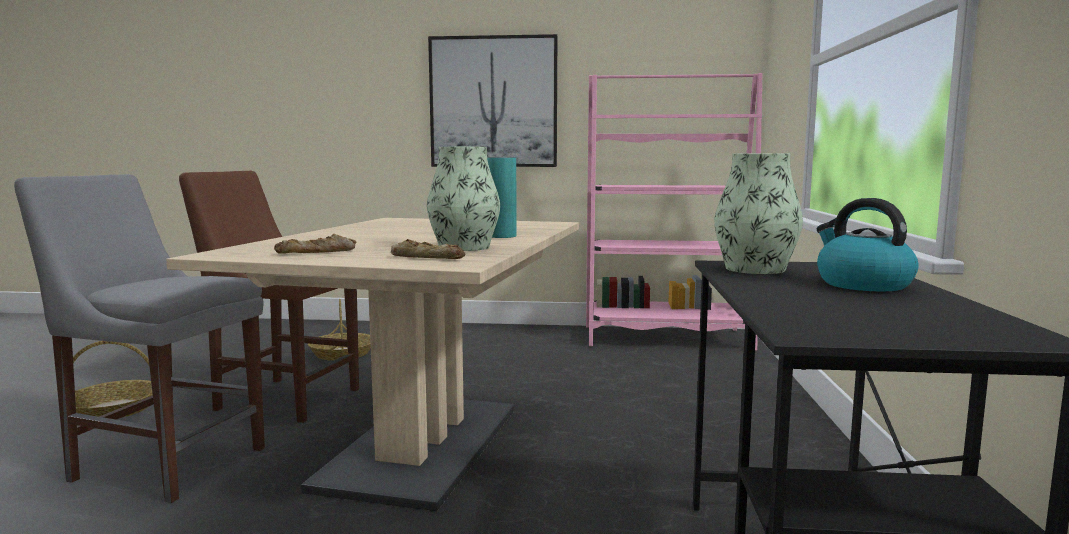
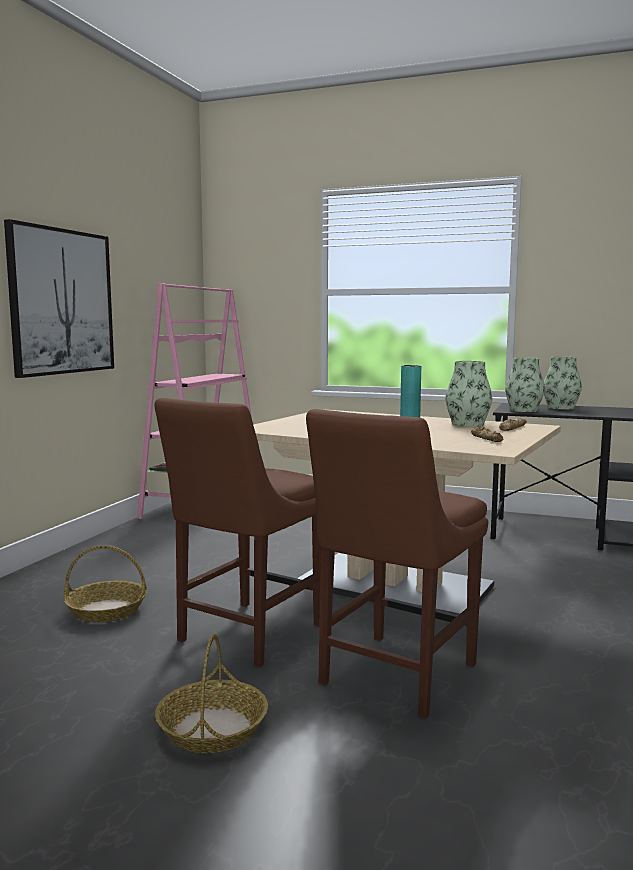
camera: 75 degrees left, 0 degrees up
(164, 462) = (393, 676): grey chair -> brown chair
(862, 284) = (561, 407): kettle -> vase

